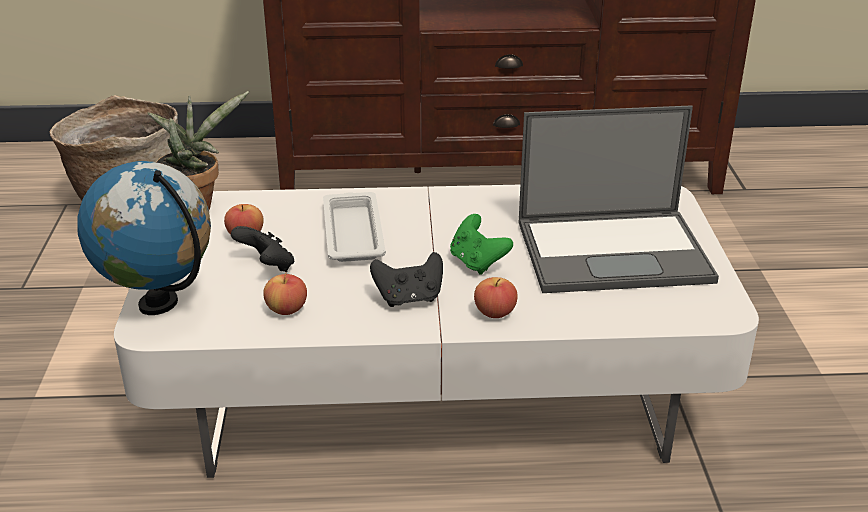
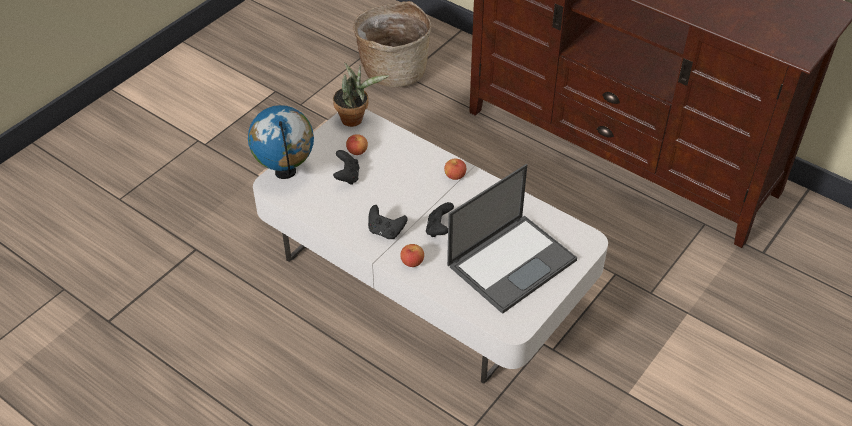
camera: 40 degrees right, 15 degrees up
(286, 309) = (330, 206): apple -> apple (455, 176)
(353, 232) = (405, 177): white tray -> none
(477, 263) = (439, 229): green game controller -> black game controller
(615, 251) = (512, 261): laptop -> laptop turned 75 degrees counterclockwise

